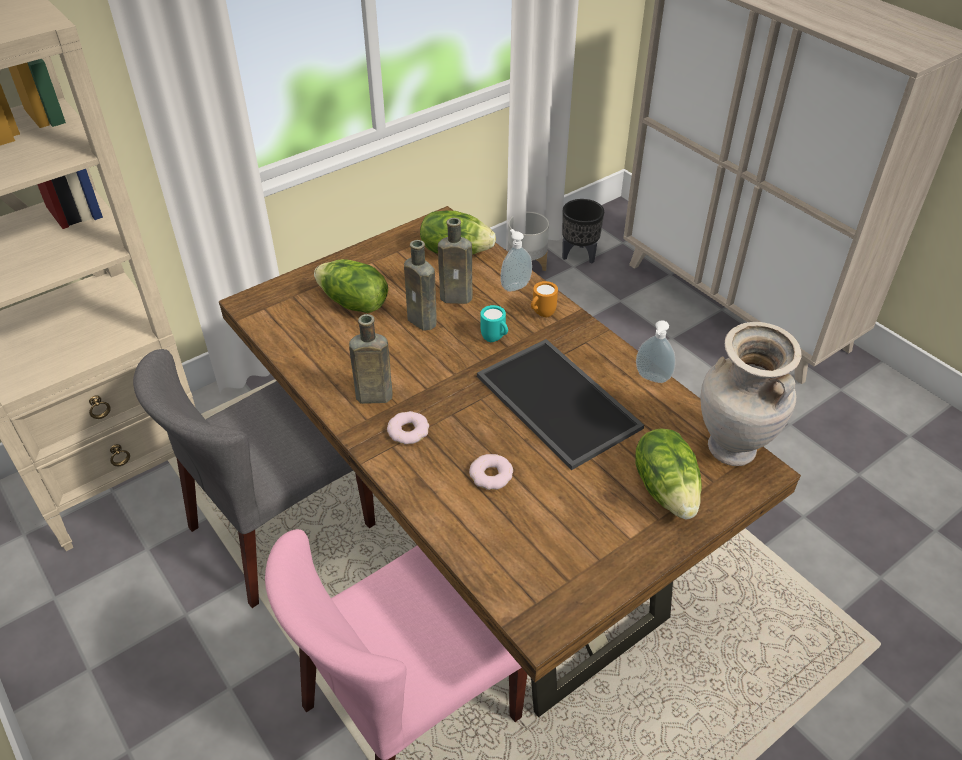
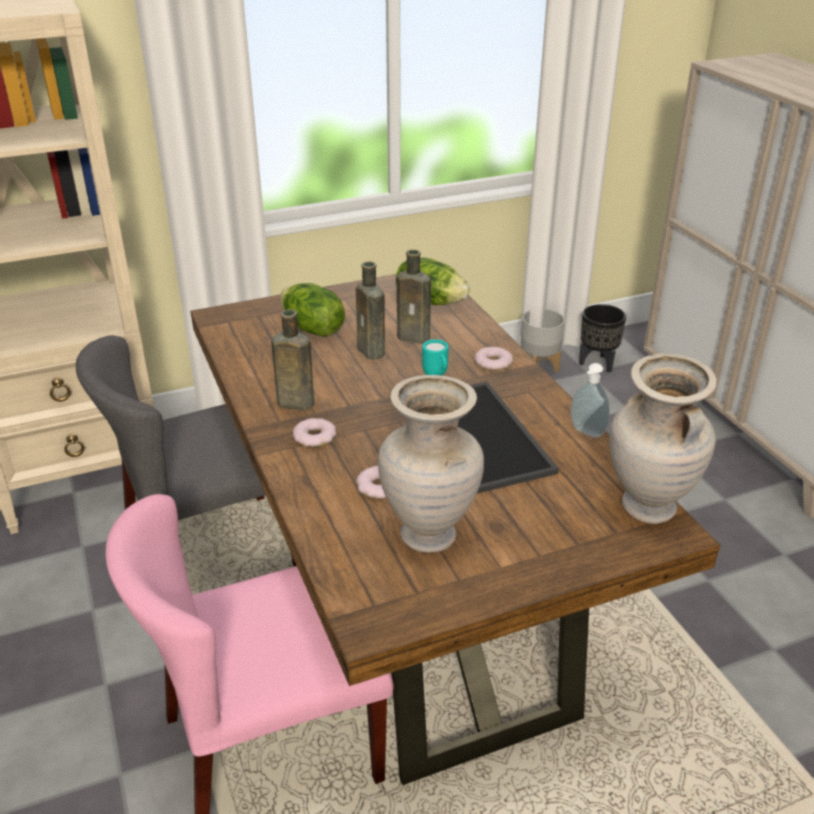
camera: 15 degrees right, 10 degrees down
(514, 286) = (476, 336): soap dispenser -> none
(541, 314) = (493, 362): orange mug -> donut
(557, 518) = (430, 535): none -> beige vase
(666, 489) = (560, 531): lettuce -> none

